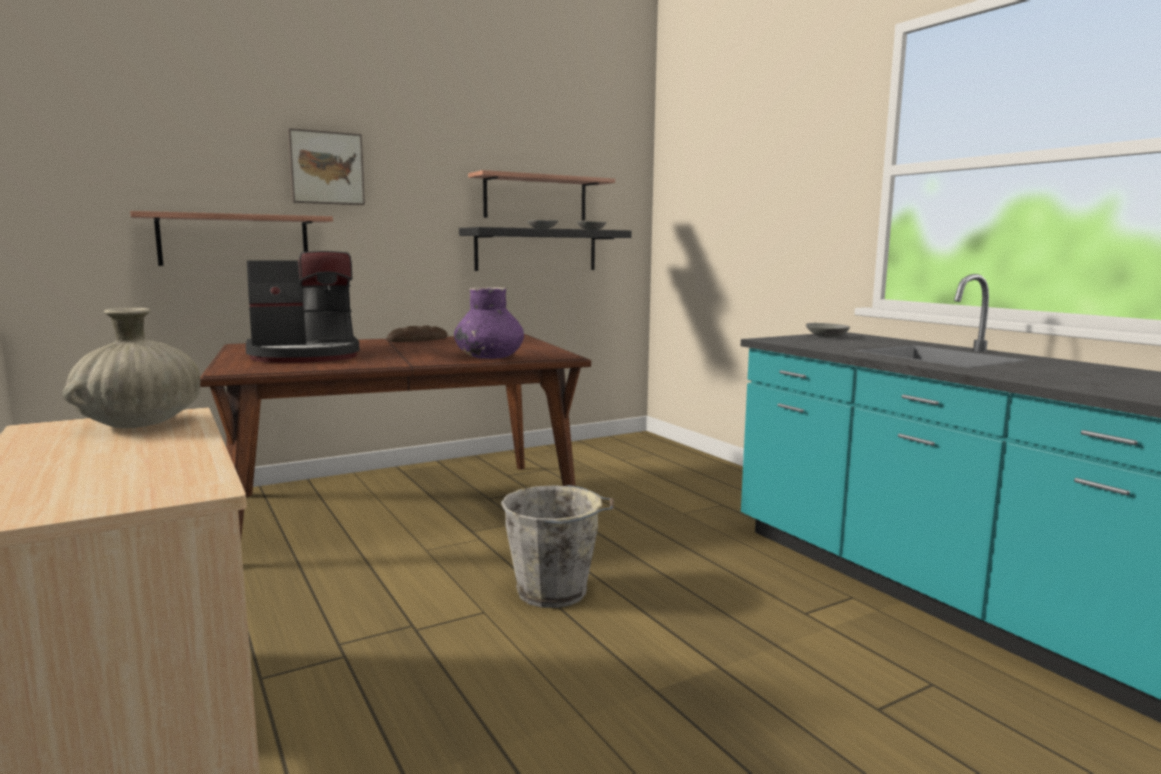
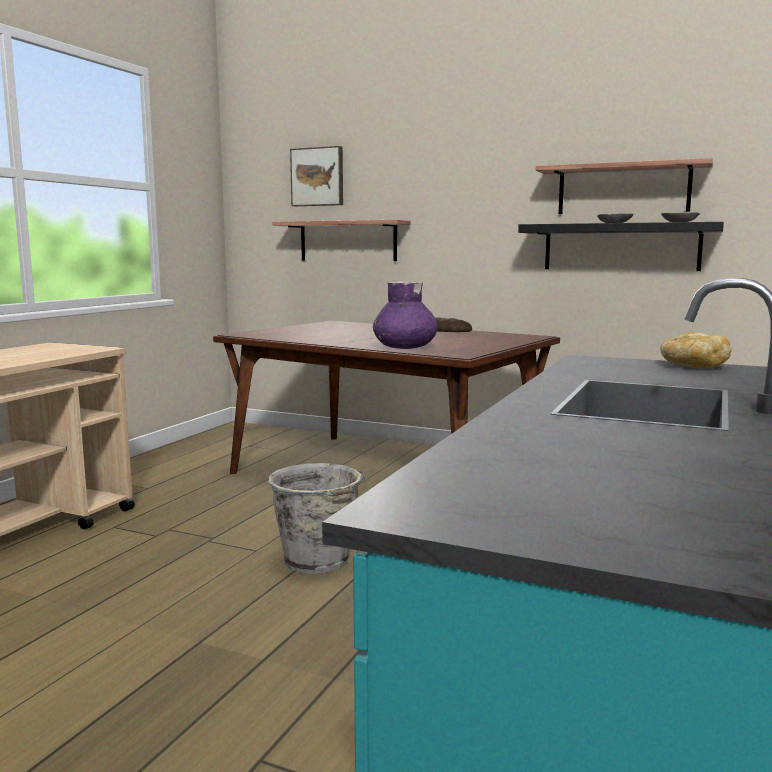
camera: 55 degrees right, 0 degrees up
(141, 424) = (70, 349): beige vase -> none
(305, 355) = (320, 331): coffee machine -> none
(326, 168) = (414, 178): picture -> picture (318, 177)
(827, 336) = (692, 367): grey bowl -> bread

